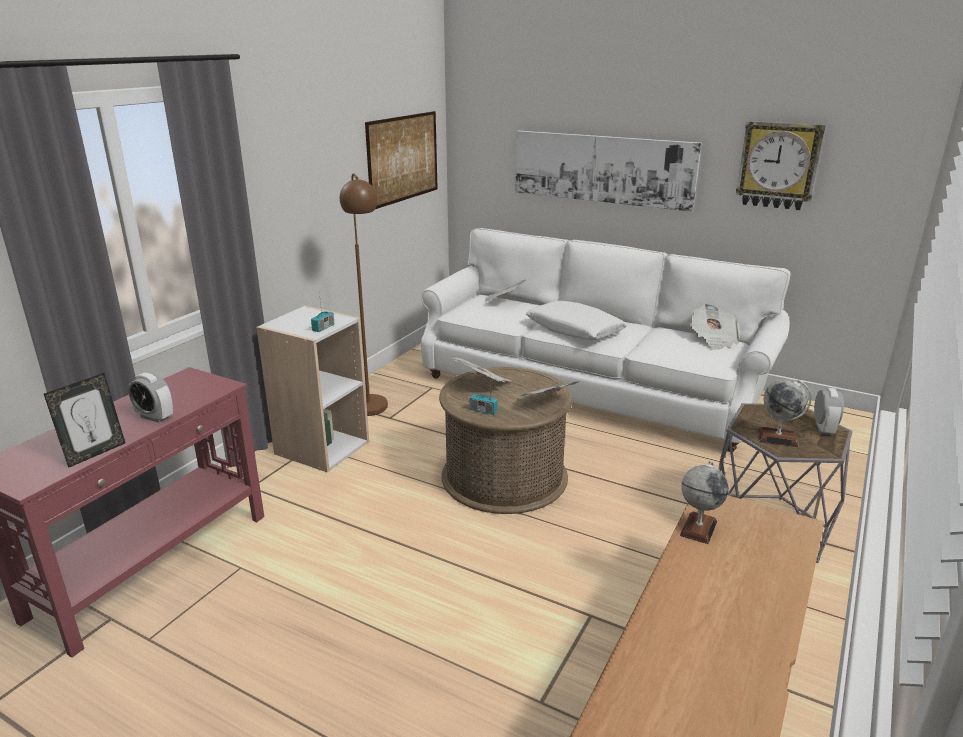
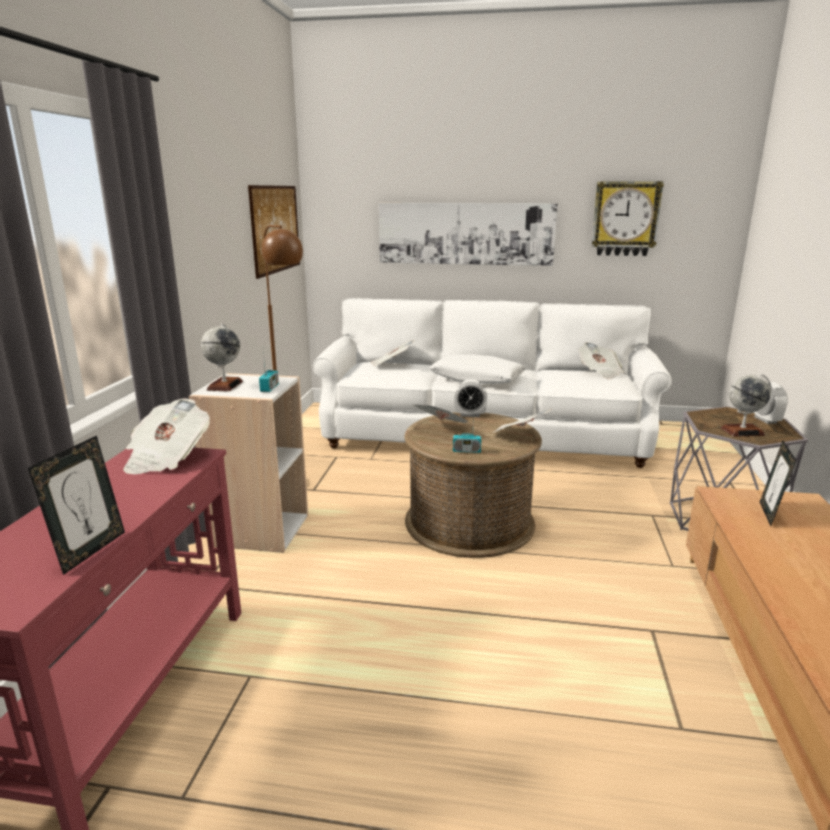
camera: 20 degrees left, 5 degrees down
(155, 417) = (139, 498): alarm clock -> alarm clock (470, 415)
(199, 385) = (167, 458): none -> newspaper
(698, 528) = (735, 518): globe -> globe (225, 385)
(740, 531) = (769, 514): none -> picture frame

